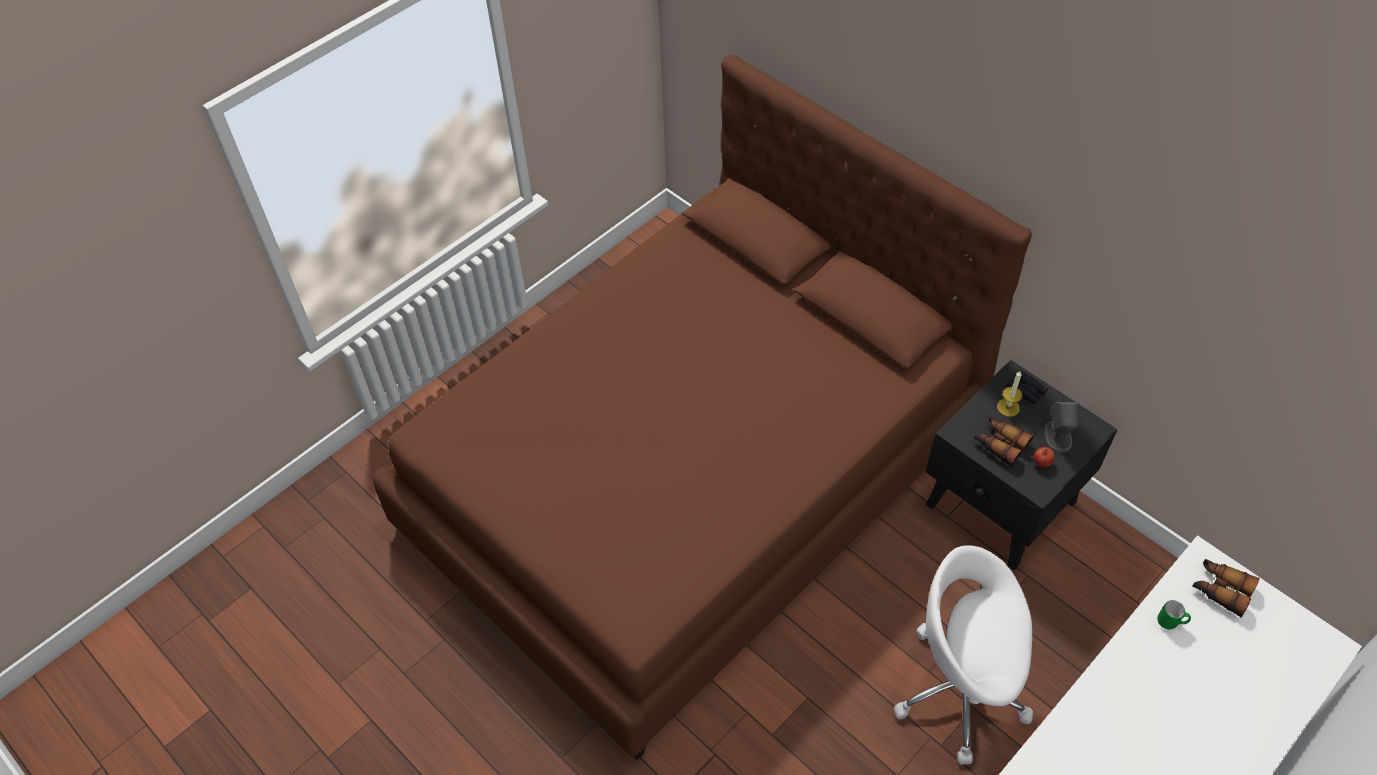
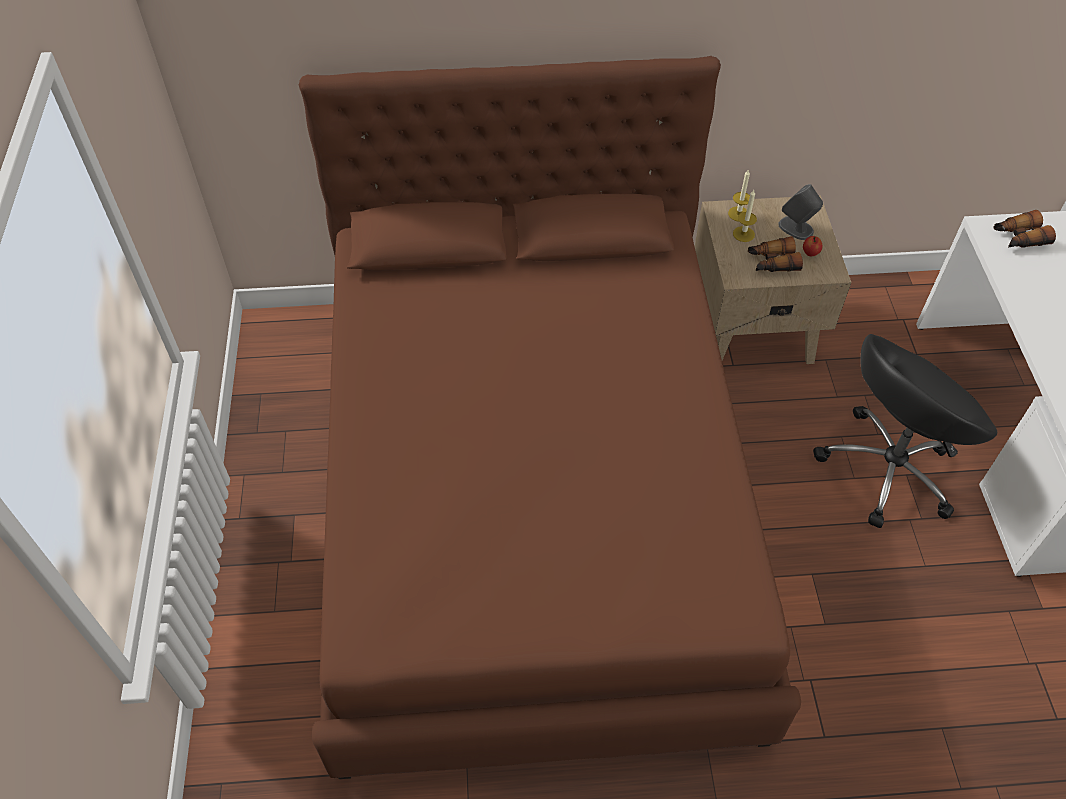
camera: 50 degrees left, 0 degrees up
(958, 689) = (883, 472): white office chair -> black office chair
(1002, 504) = (753, 327): black nightstand -> beige nightstand
(1026, 390) = (738, 214): black binoculars -> candle
(1171, 622) = (1025, 280): green mug -> none

